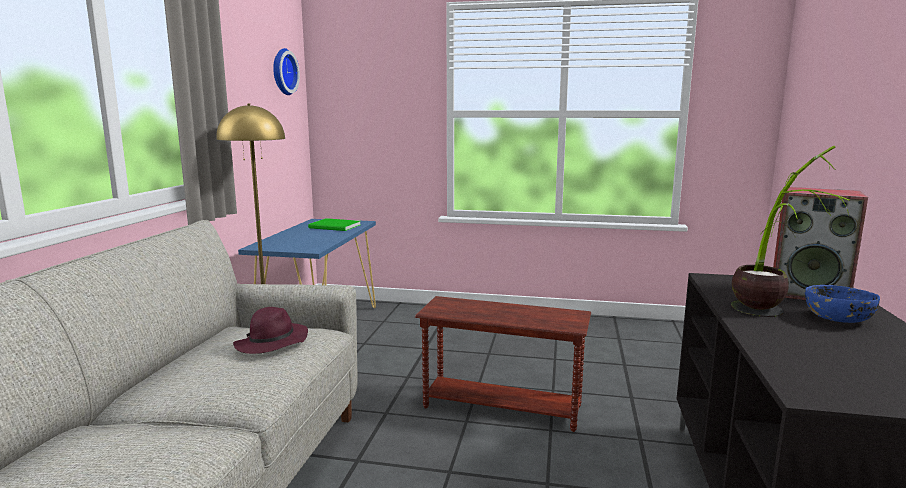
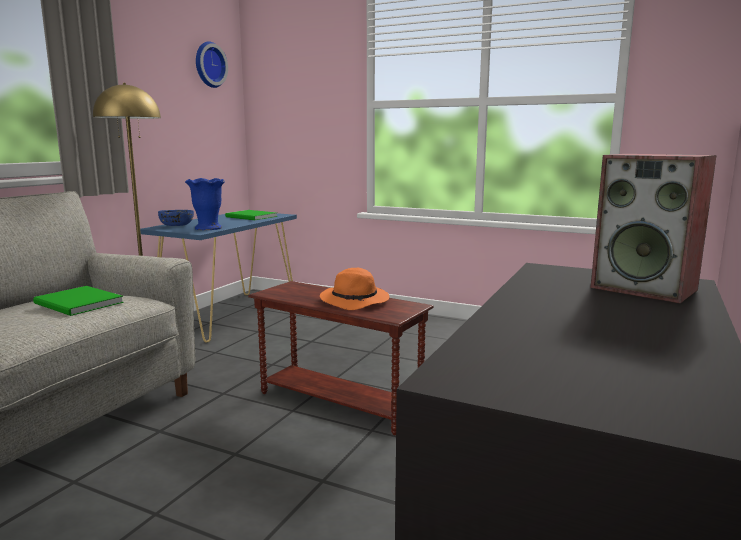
camera: 15 degrees right, 0 degrees up
(272, 344) = (78, 304): purple hat -> green book
(314, 244) = (208, 228): none -> blue vase
(522, 313) = (356, 301): none -> orange hat
(768, 318) = (543, 307): potted plant -> none
(837, 318) = (639, 313): blue bowl -> blue bowl (177, 225)

